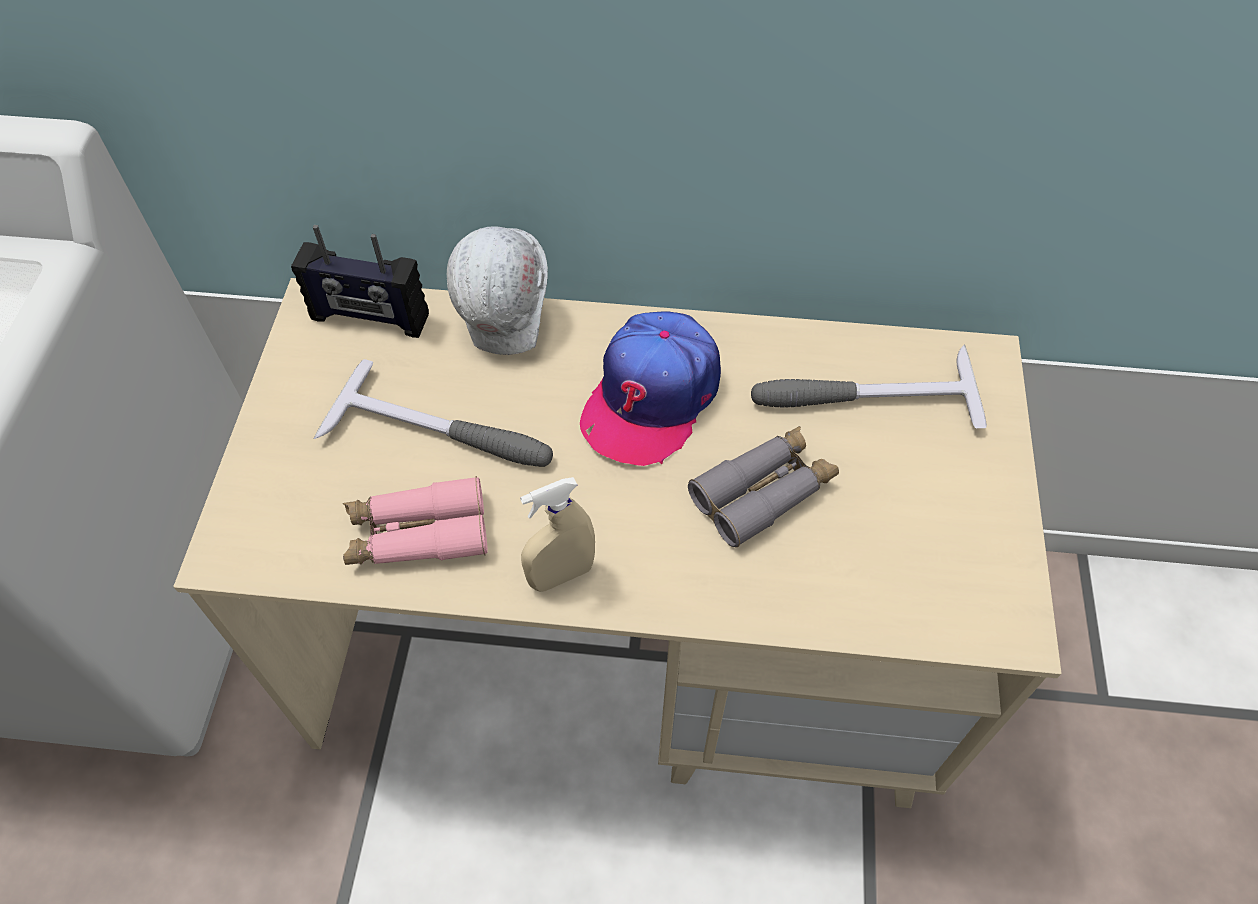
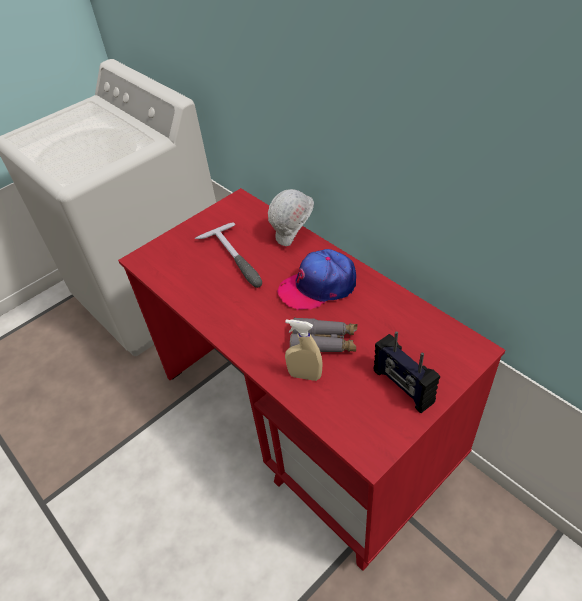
camera: 45 degrees right, 10 degrees down
(369, 318) = (251, 212): radio -> radio (402, 387)
(417, 534) = (196, 285): pink binoculars -> none
(561, 575) = (225, 325): beige spray bottle -> beige spray bottle (305, 375)
(631, 644) = (305, 420): beige desk -> red desk
(861, 396) = (402, 332): hammer -> none

